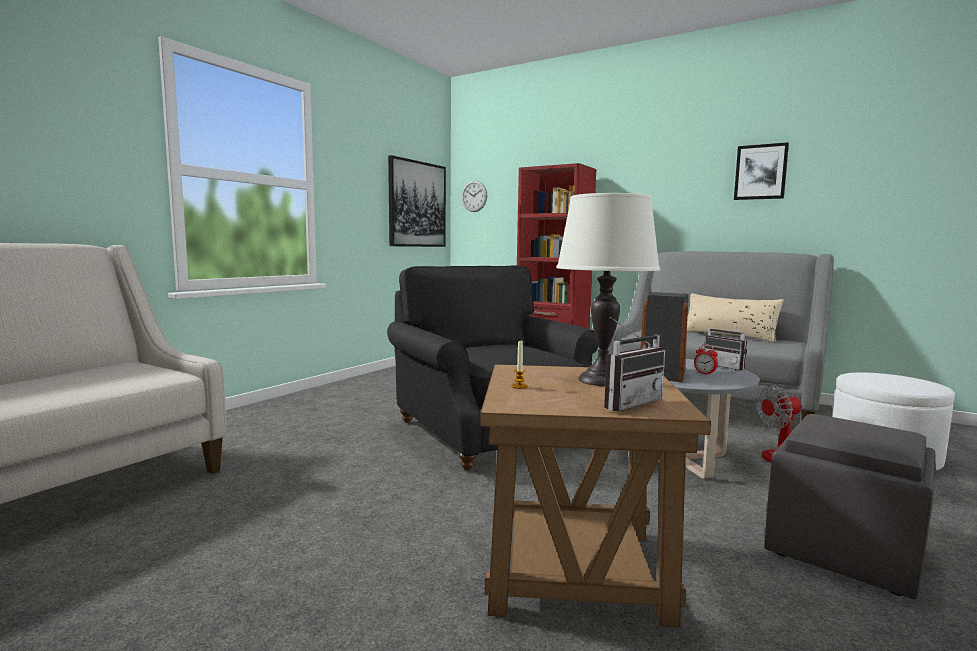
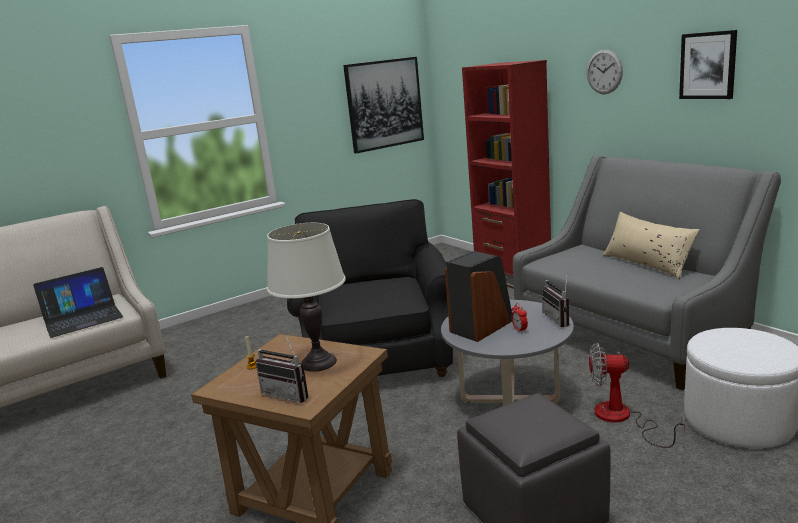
camera: 25 degrees right, 10 degrees up
(106, 380) = (83, 318): none -> laptop
(474, 196) = (447, 85): wall clock -> wall clock (604, 72)
(626, 403) = (289, 394): radio -> radio turned 45 degrees clockwise

